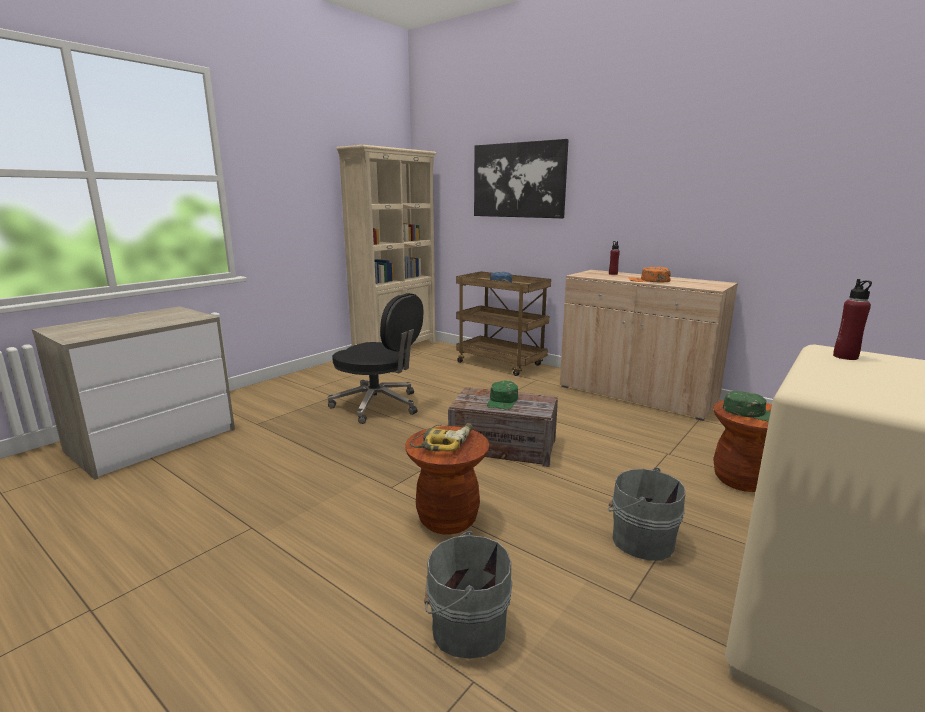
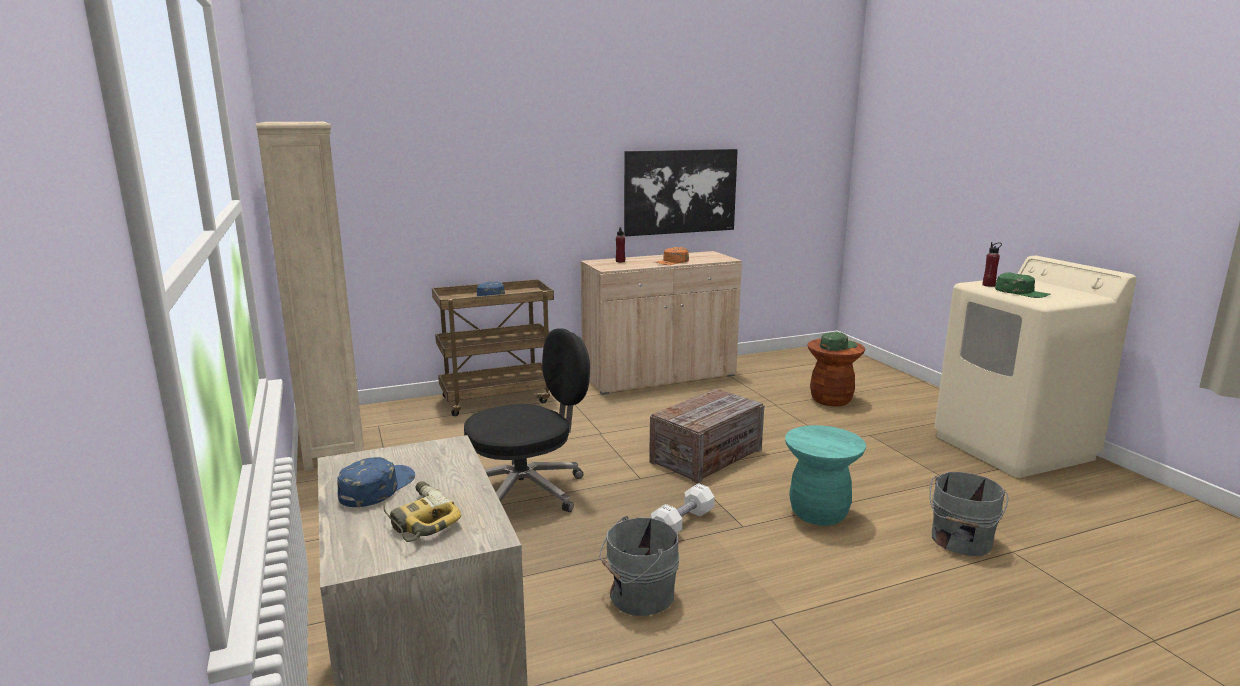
camera: 60 degrees left, 0 degrees up
(140, 317) = (376, 487): none -> blue cap
(376, 462) = (682, 523): none -> white dumbbell
(444, 442) = (823, 441): power drill -> power drill (417, 520)
(447, 519) = (818, 513): brown stool -> turquoise stool
(502, 401) = (708, 409): green cap -> green cap (1022, 292)
(518, 180) = (474, 163): picture -> picture (680, 191)
(640, 539) = (885, 454): grey bucket -> grey bucket (638, 596)

